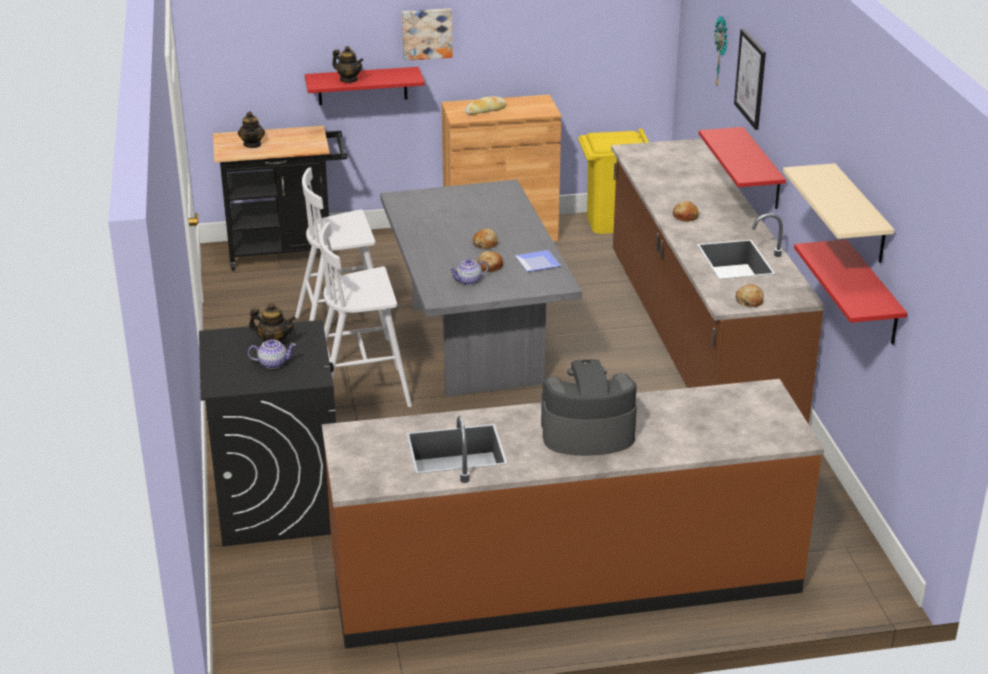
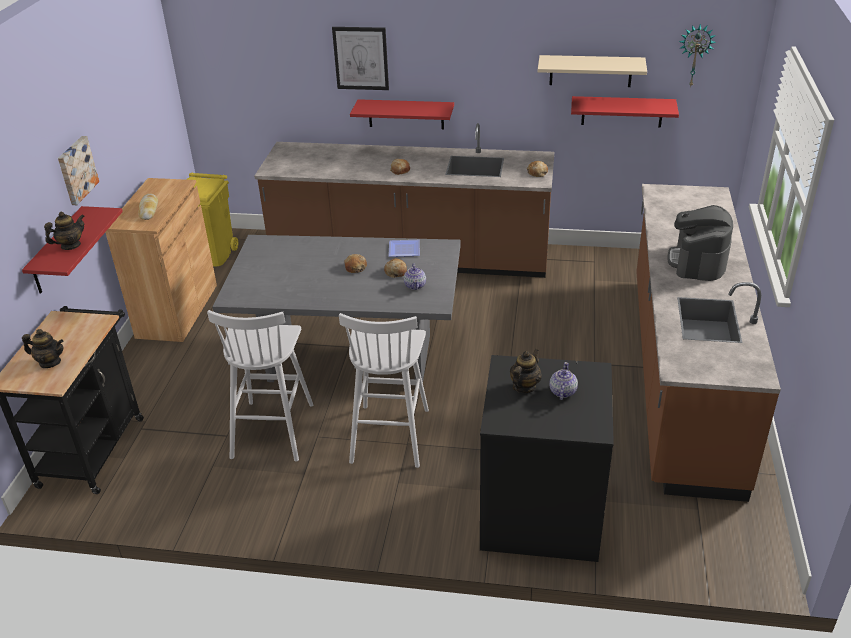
camera: 70 degrees left, 5 degrees up
(722, 52) = (293, 60): wall clock -> wall clock (695, 55)

